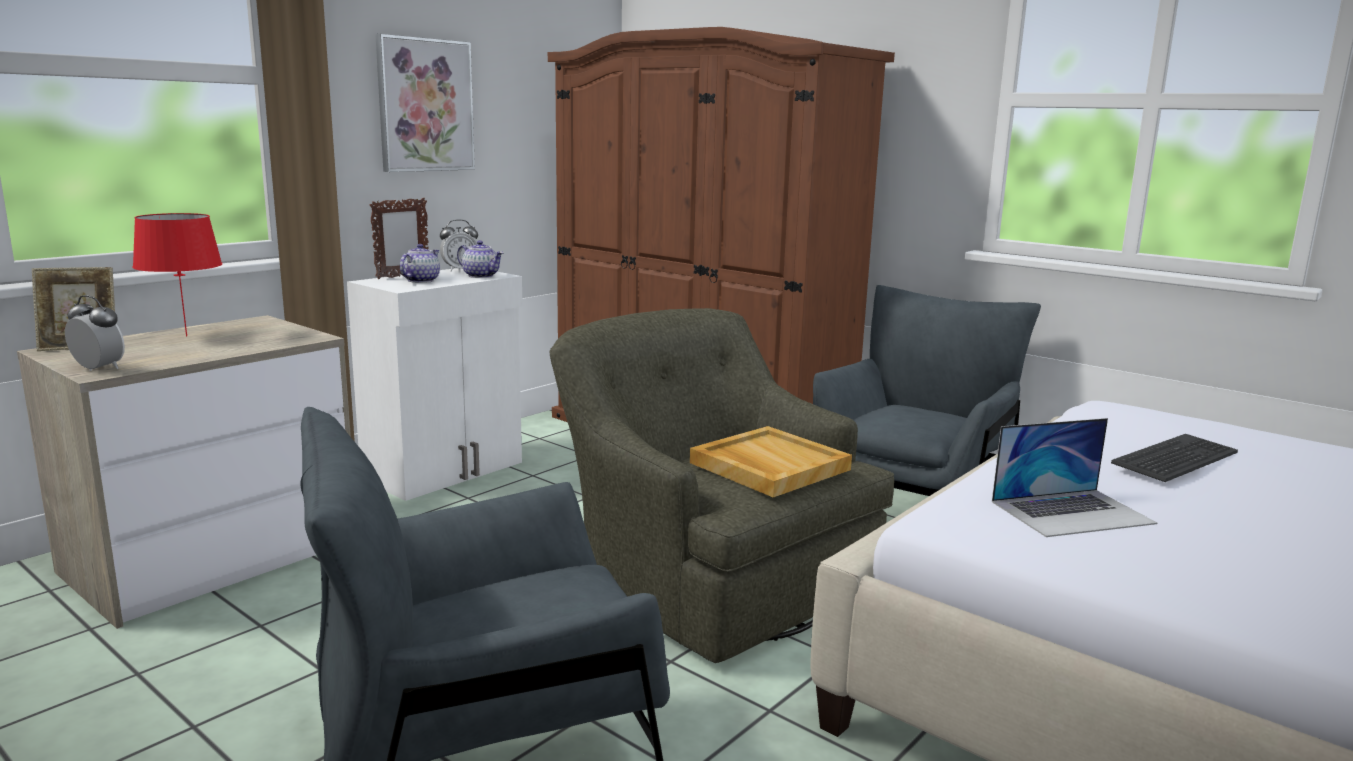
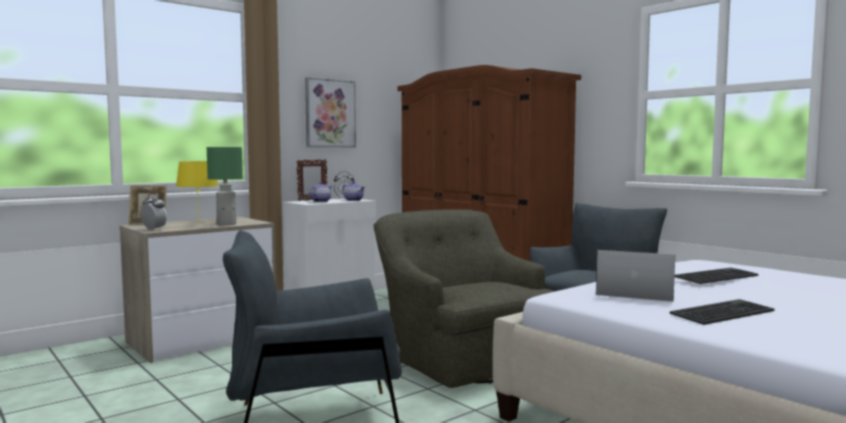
camera: 10 degrees right, 10 degrees down
(186, 336) = (198, 221): red table lamp -> yellow table lamp
(250, 346) = (227, 224): none -> green table lamp
(768, 466) = (488, 286): beige tray -> none
(1072, 512) = (635, 293): laptop -> laptop turned 150 degrees counterclockwise
(1256, 569) = (723, 313): none -> keyboard

